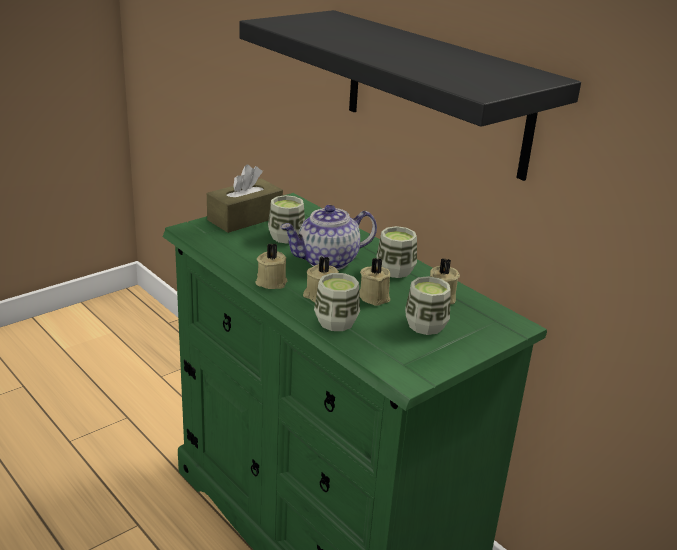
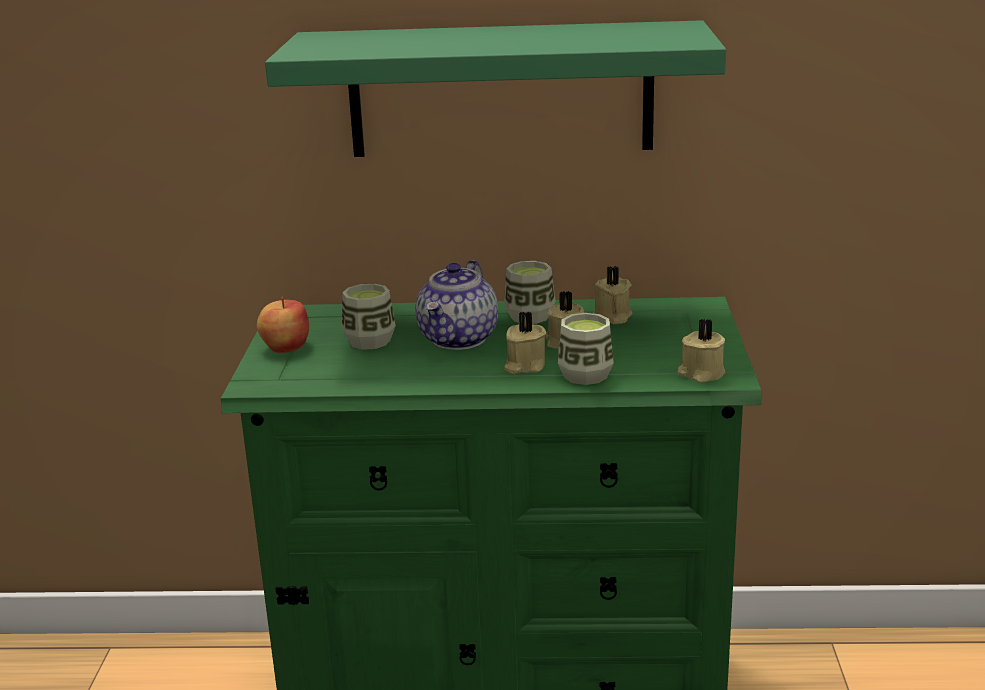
camera: 45 degrees left, 5 degrees down
(245, 218) = (285, 347): brown tissue box -> apple
(271, 281) = (454, 380): beige candle -> beige candle (700, 374)
(425, 325) = (650, 339): cup -> none
(435, 92) = (500, 90): black shelf -> green shelf

